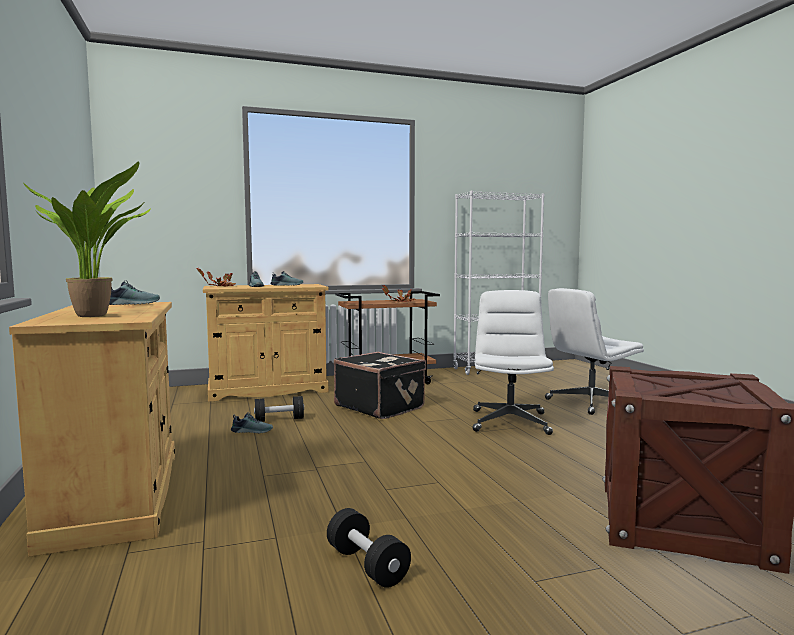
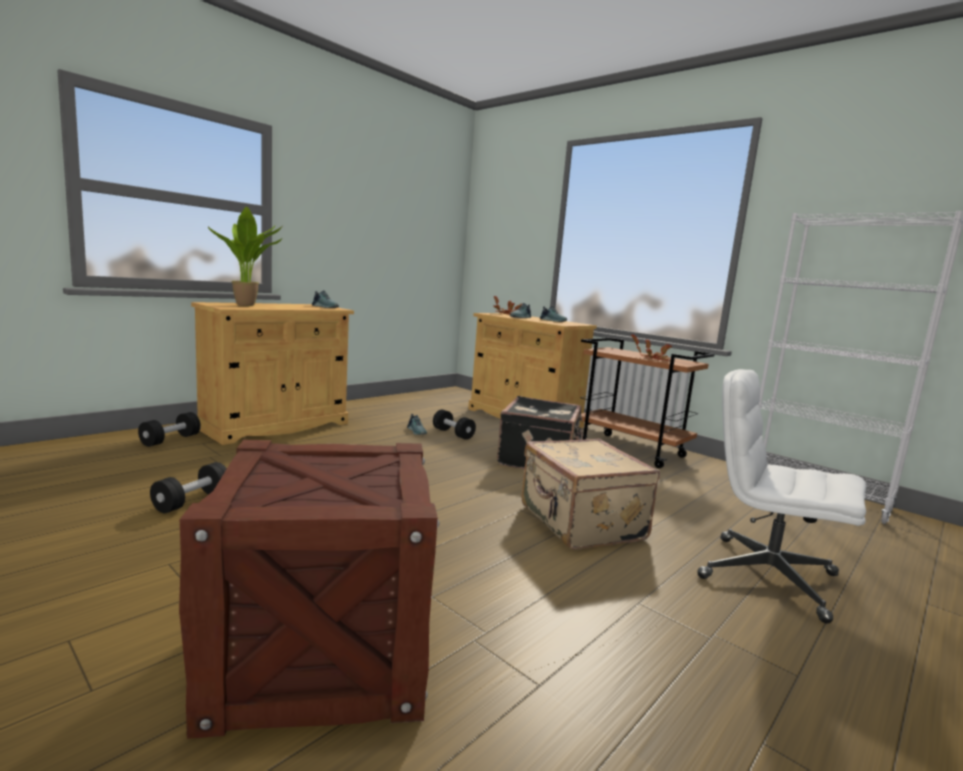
camera: 60 degrees right, 5 degrees up
(69, 580) = (170, 440): none -> black dumbbell
(509, 422) = (580, 523): white office chair -> beige suitcase

